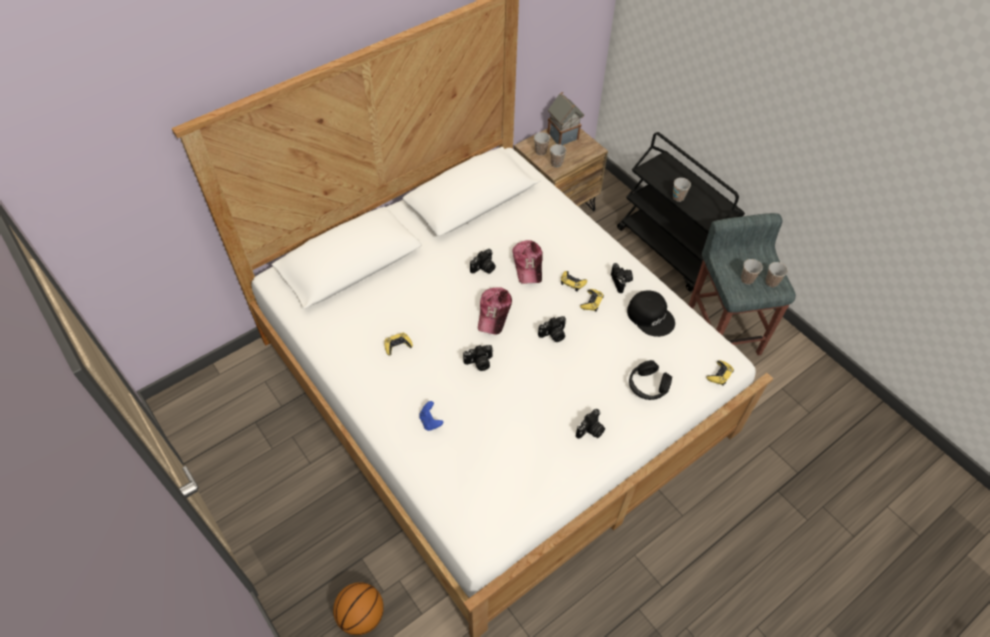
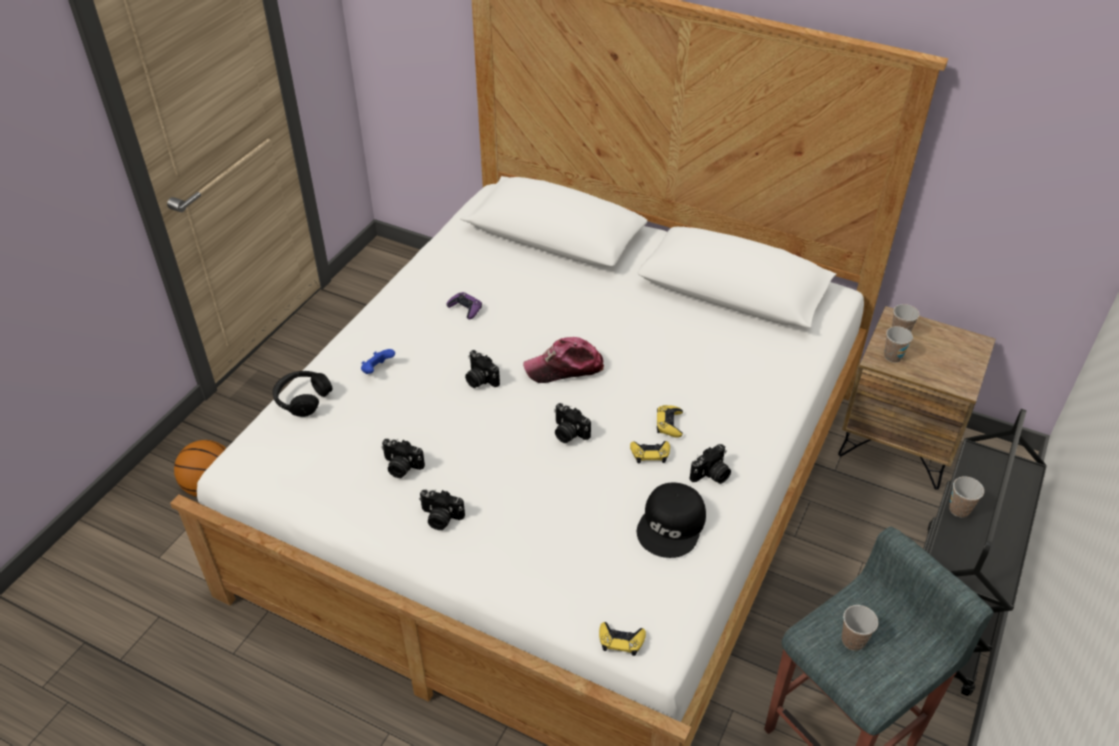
camera: 65 degrees right, 10 degrees down
(397, 345) = (465, 308): yellow game controller -> purple game controller
(484, 268) = (629, 336): camera -> camera (401, 467)
(528, 265) = (665, 372): cap -> none
(563, 136) = (952, 346): toy house -> none
(647, 386) = (546, 557): black headphones -> black headphones (302, 399)
(771, 282) = (875, 678): cup -> none

